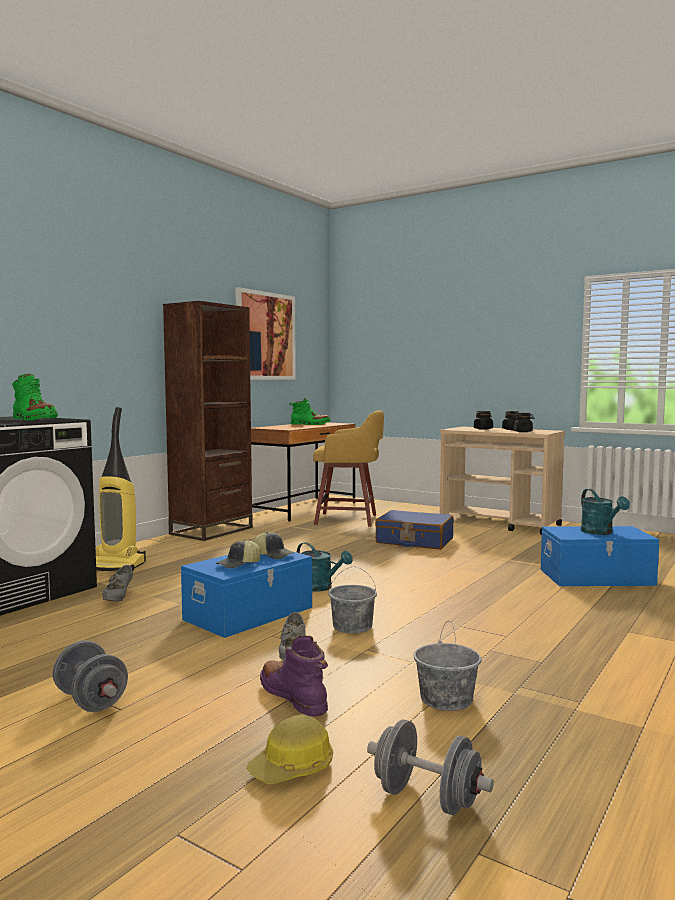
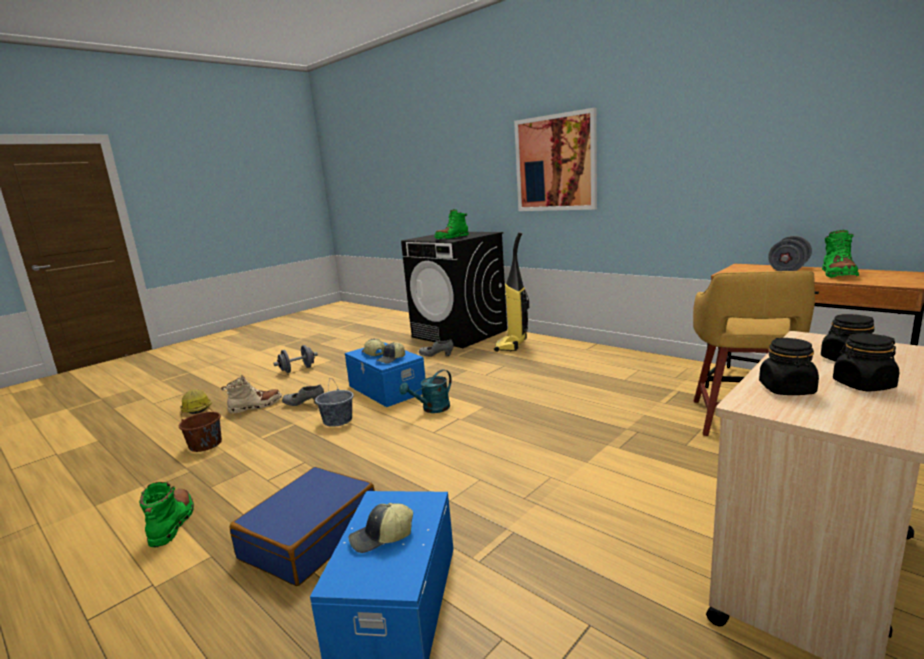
camera: 100 degrees right, 10 degrees up
(212, 531) = (635, 359): brown bookcase -> none
(265, 336) = (796, 136): picture -> picture (555, 163)
(293, 697) = (255, 406): purple boot -> beige boot
(414, 541) = (617, 462): blue suitcase -> blue suitcase (310, 537)
(427, 798) = (139, 433): grey dumbbell -> grey dumbbell (788, 270)
(446, 699) = (206, 444): grey bucket -> brown bucket
(600, 532) = (382, 537): turquoise watering can -> cap
(613, 661) = (172, 523): none -> green boot

